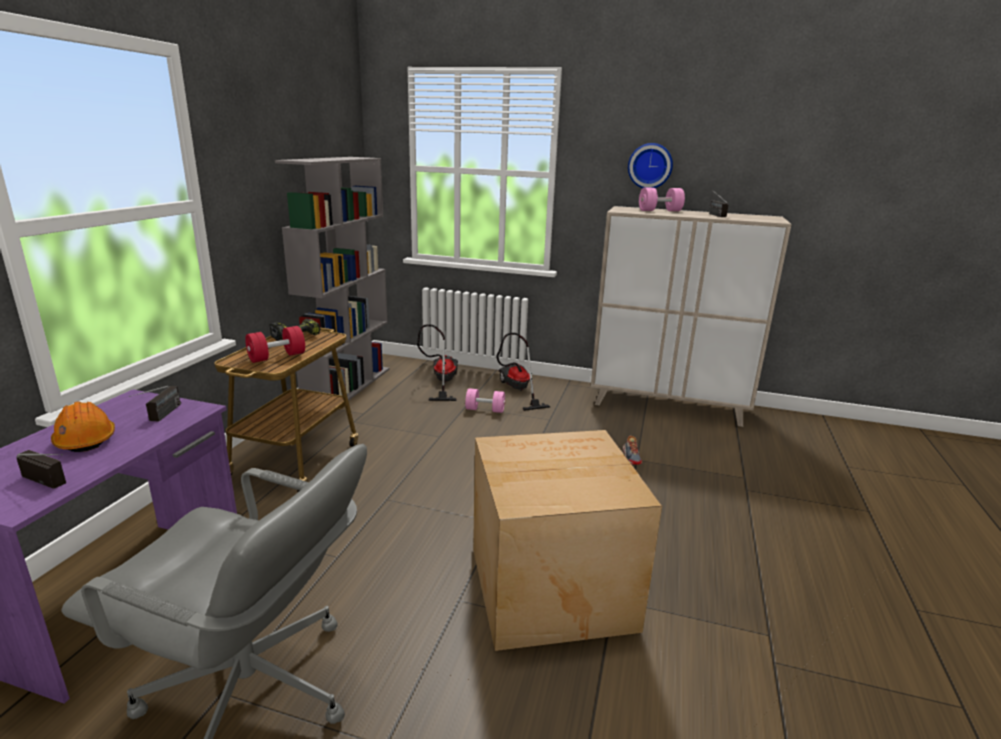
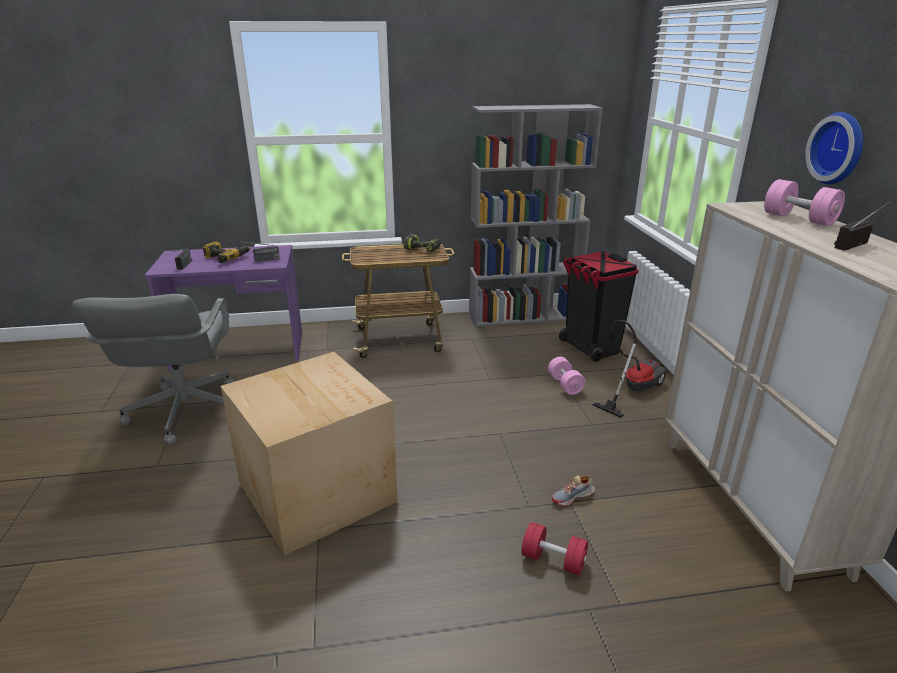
camera: 65 degrees right, 5 degrees up
(85, 439) = (226, 257): orange hard hat -> power drill
(277, 357) = (378, 256): red dumbbell -> red dumbbell (553, 560)
(441, 382) = (591, 348): vacuum cleaner -> black trash can

